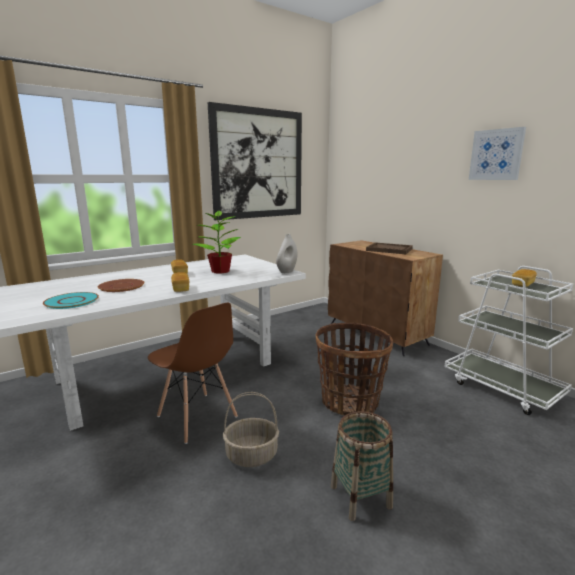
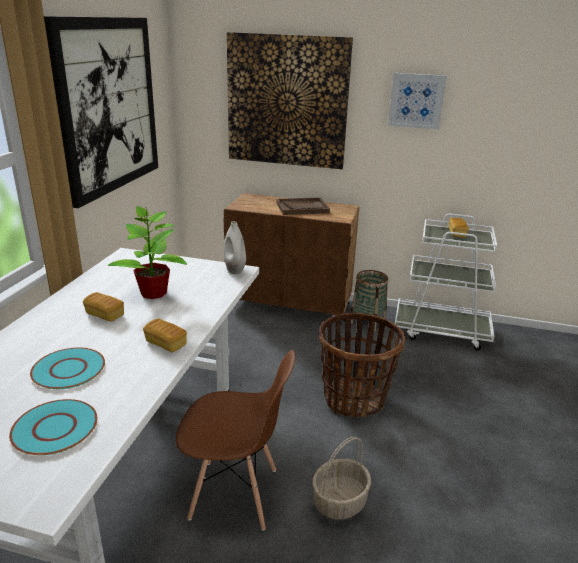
camera: 40 degrees left, 10 degrees up
(121, 286) = (69, 369): brown plate -> turquoise plate
(360, 496) = (455, 485): basket -> basket (367, 321)
(393, 166) = (287, 101): none -> picture

